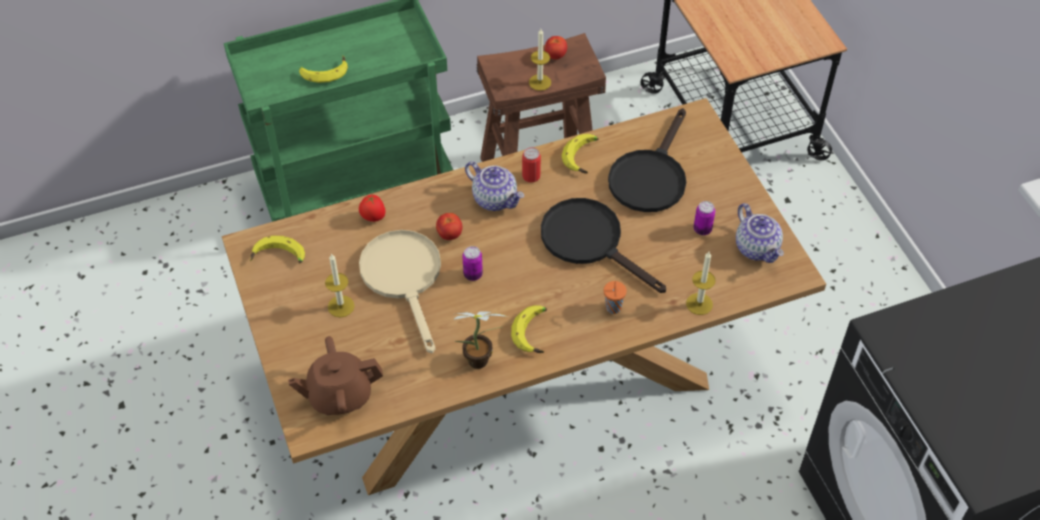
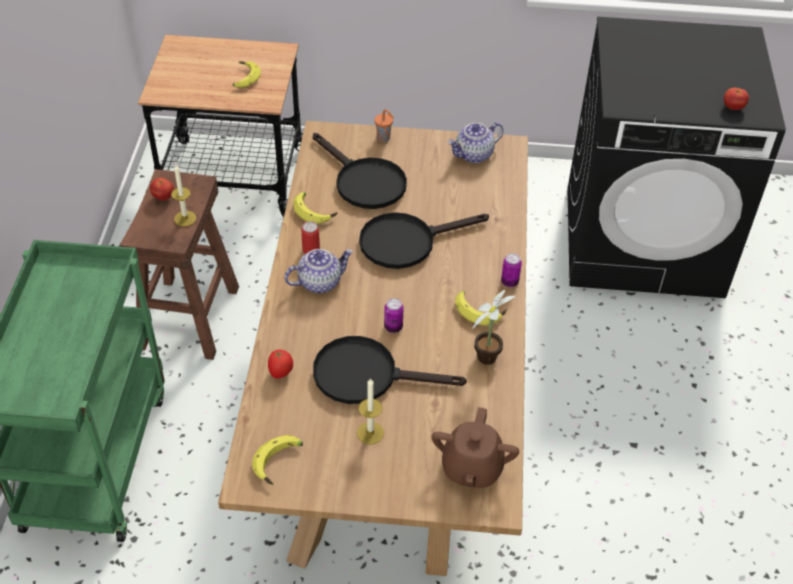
camera: 65 degrees left, 5 degrees down
(324, 72) = (63, 347): banana -> banana (243, 78)
(404, 278) = (367, 375): beige frying pan -> black frying pan
(449, 234) = (338, 326): tomato -> tomato (733, 107)
(613, 308) = (483, 254): orange cup -> orange cup (384, 138)
(699, 304) = (507, 206): candle -> none
(702, 229) = (437, 175): can -> can (509, 282)
(757, 248) = (474, 155): teapot -> teapot turned 150 degrees clockwise

